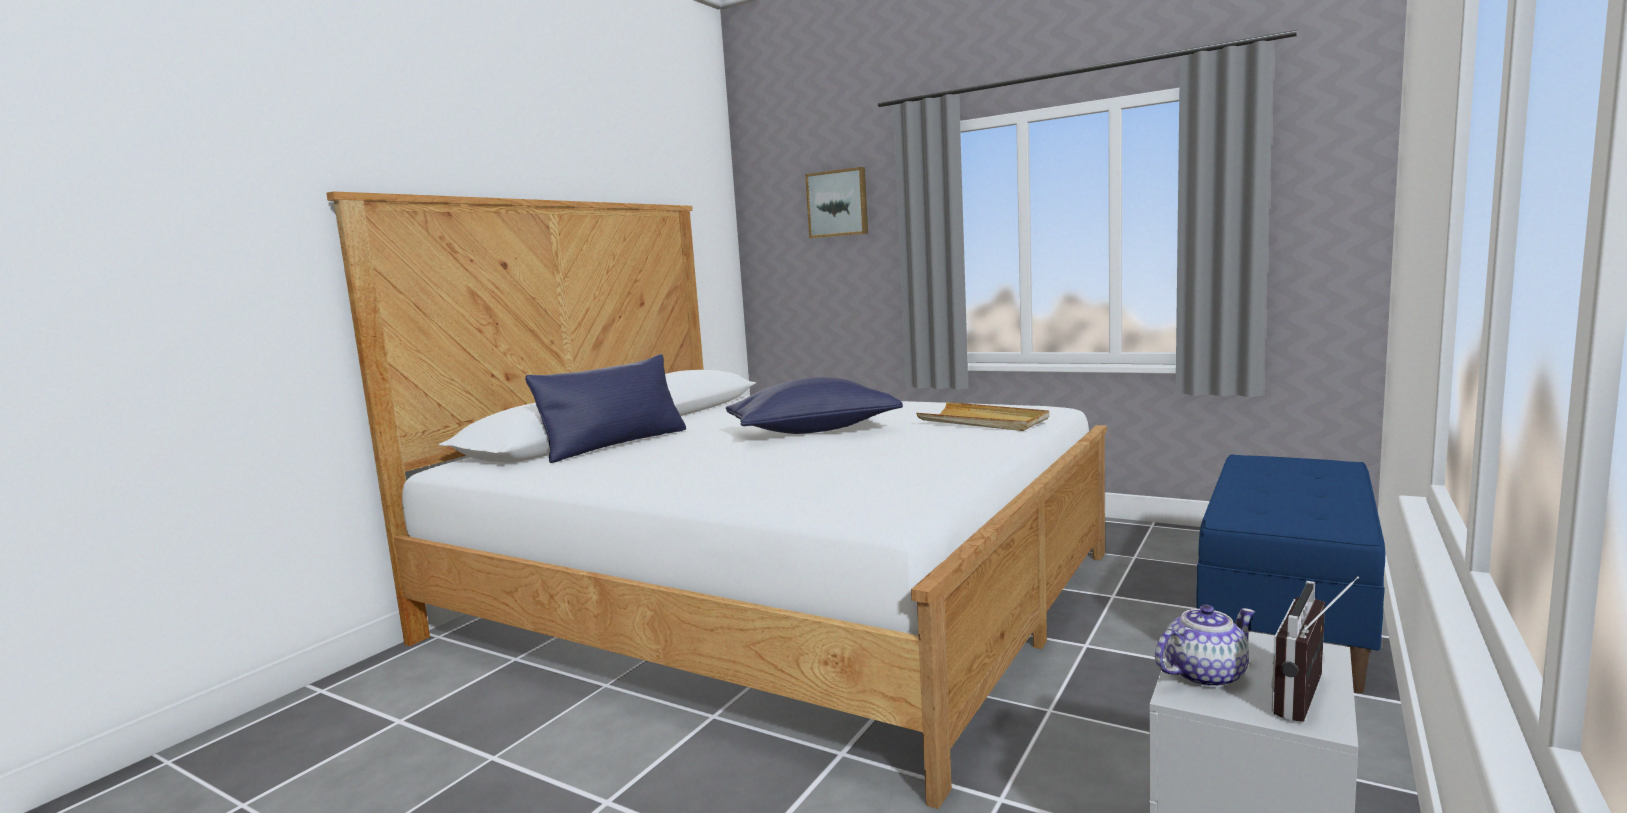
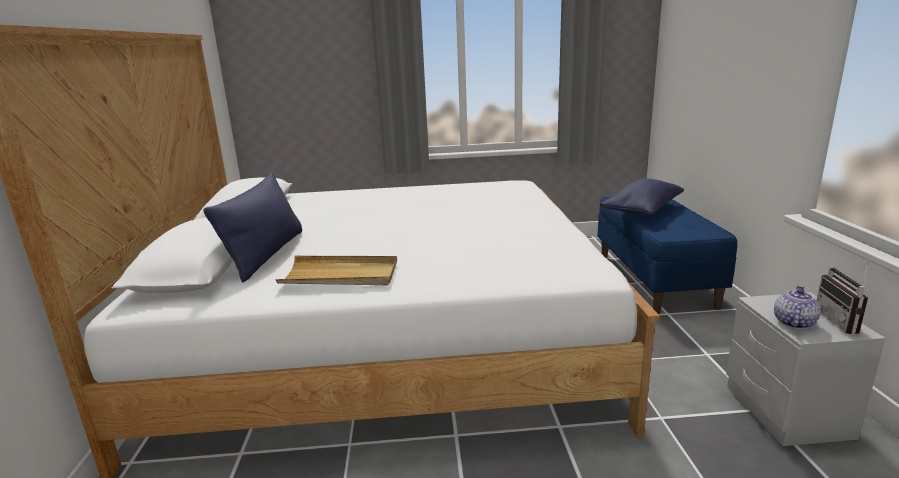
camera: 35 degrees left, 10 degrees up
(813, 430) = (410, 218): blue pillow -> blue pillow (642, 211)
(838, 203) = (316, 37): picture -> none
(983, 421) = (506, 196): beige tray -> beige tray (340, 275)

